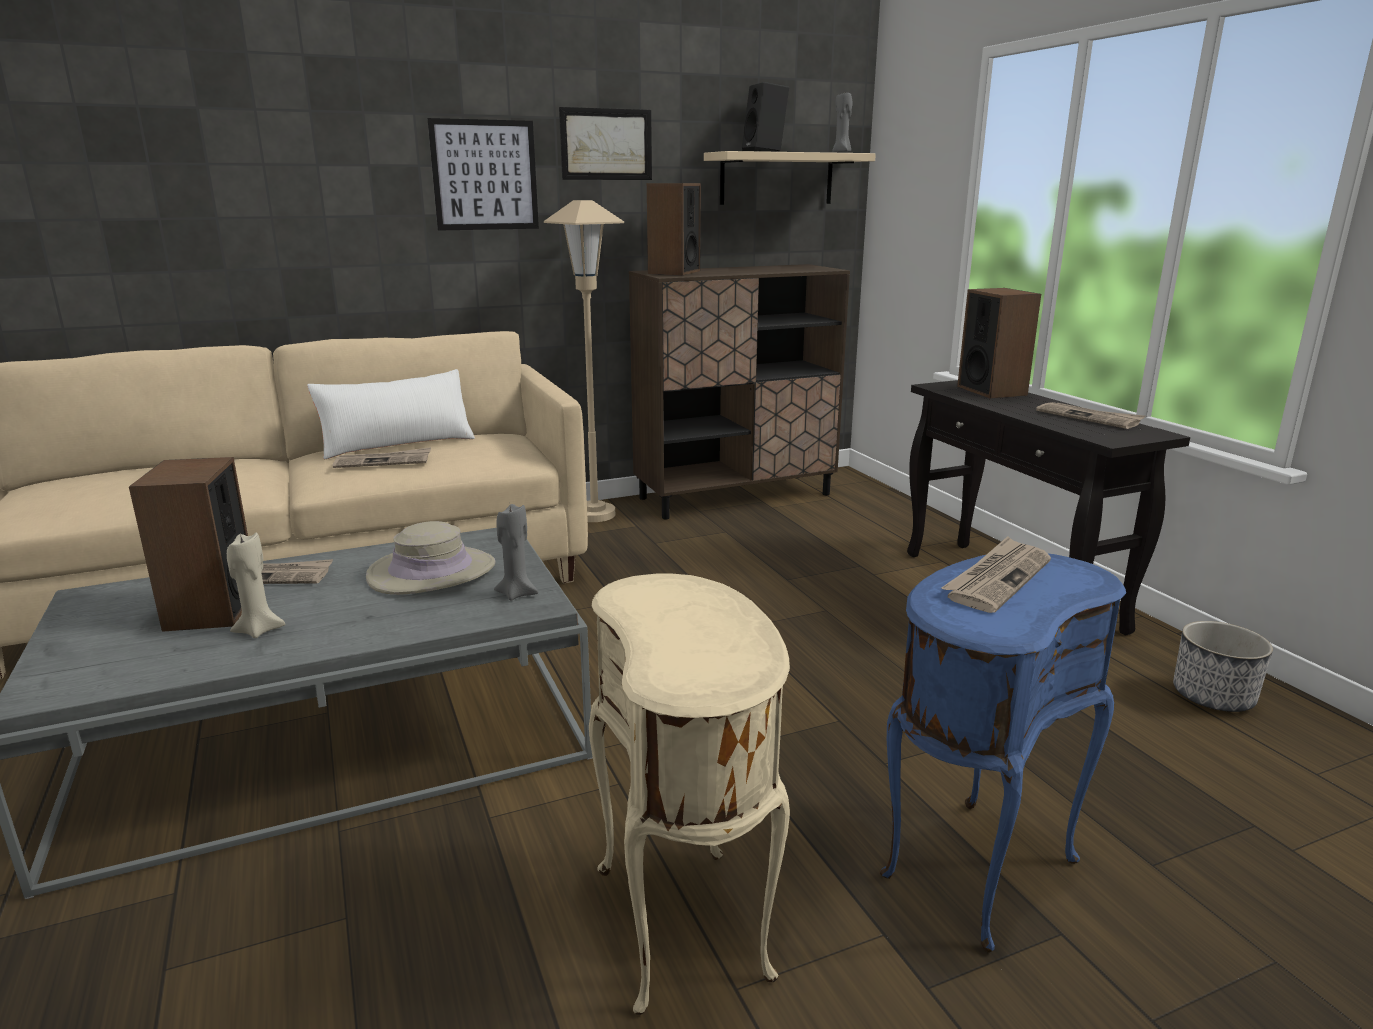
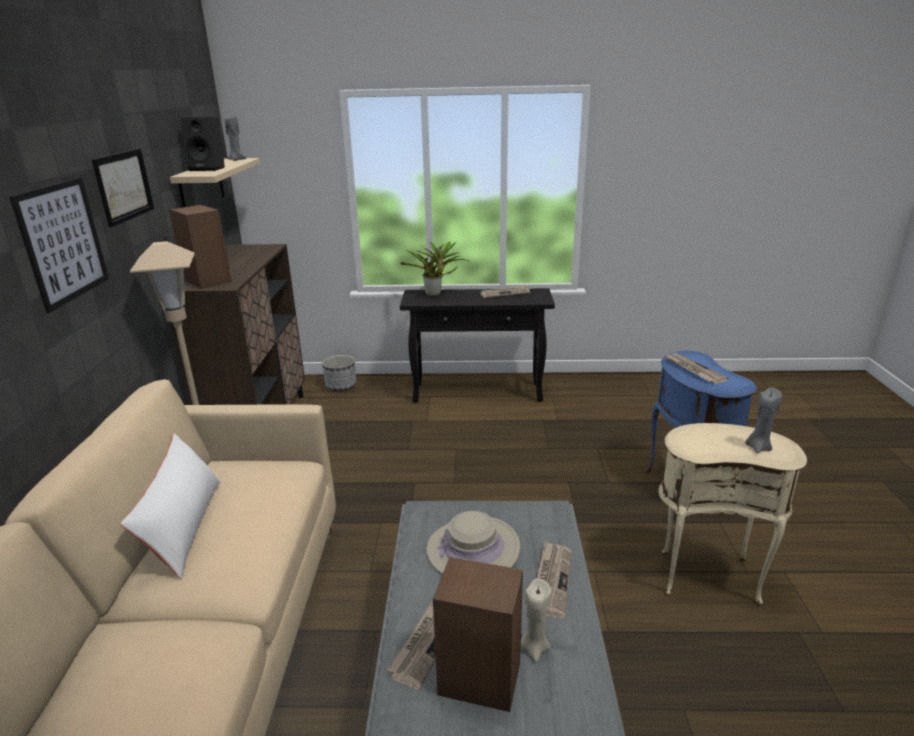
camera: 65 degrees left, 5 degrees up
(383, 461) = (239, 538): newspaper -> newspaper (551, 580)
(517, 593) = (531, 517): grey candle -> grey candle (758, 447)
(992, 391) = (435, 294): speaker -> potted plant
(1213, 697) = (594, 389): planter -> planter (341, 386)

